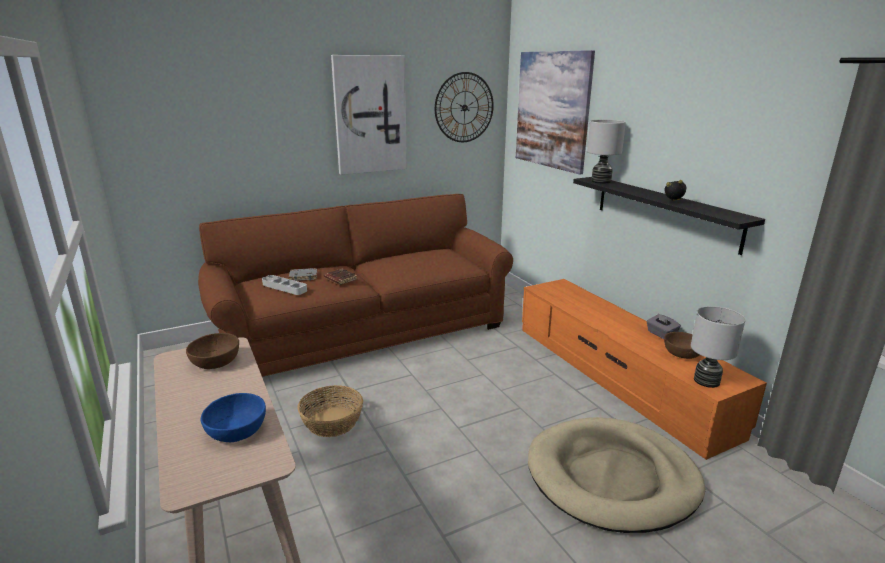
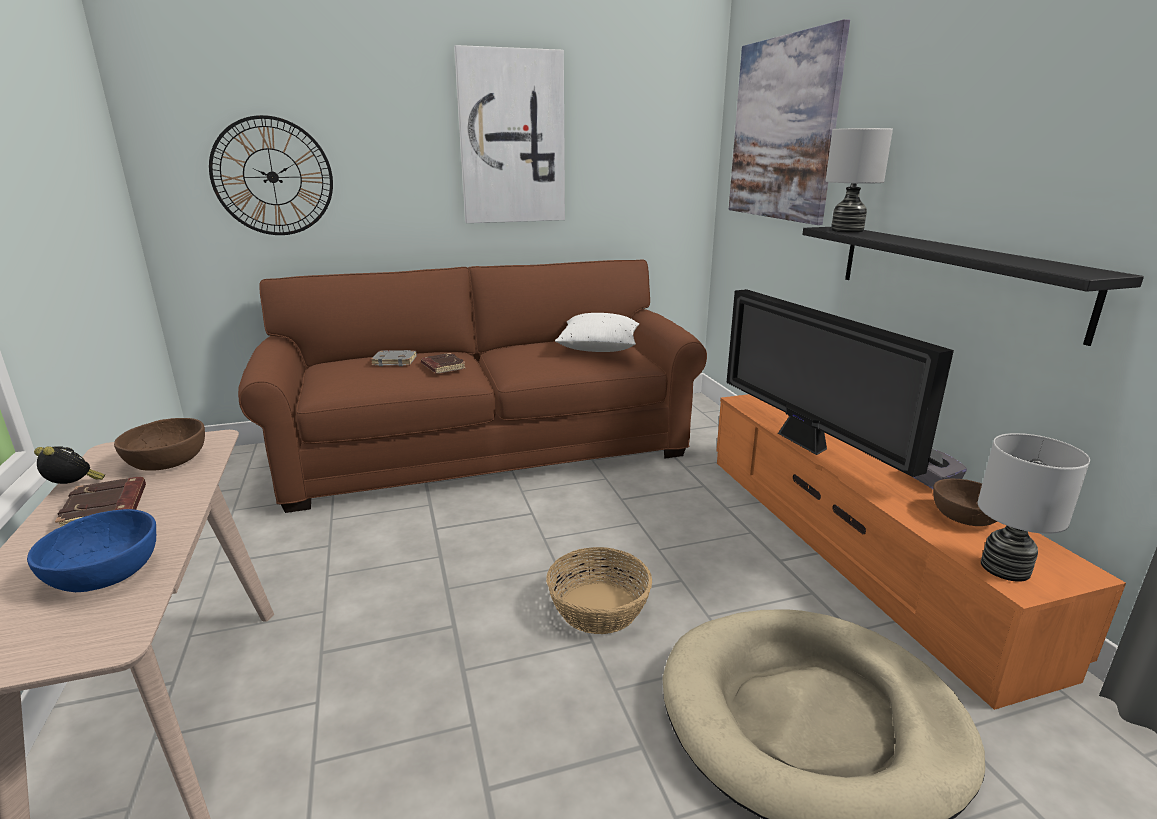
camera: 10 degrees right, 0 degrees up
(204, 395) = (107, 509): none -> brown book
(284, 287) = (360, 373): grey tray -> none
(332, 422) = (391, 572): basket -> basket (599, 608)
(440, 258) = (598, 348): none -> white pillow
(464, 107) = (655, 134): wall clock -> wall clock (272, 177)
(584, 315) = (805, 444): none -> television
(674, 202) = (965, 253): alarm clock -> alarm clock (74, 487)

